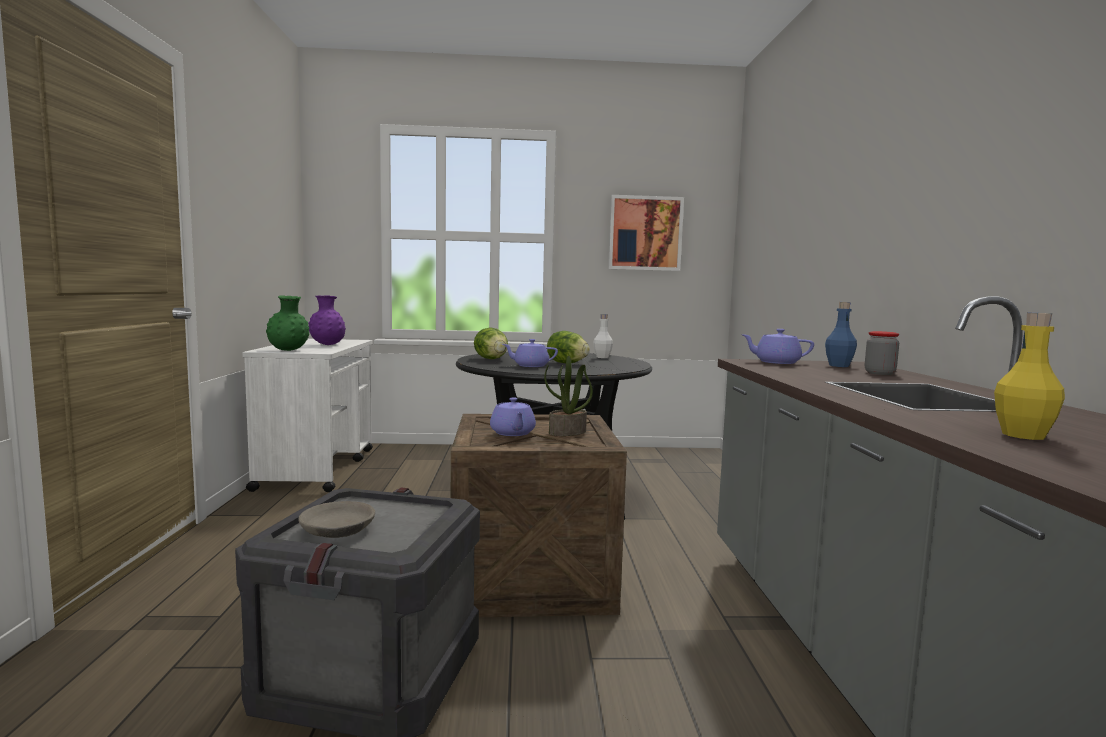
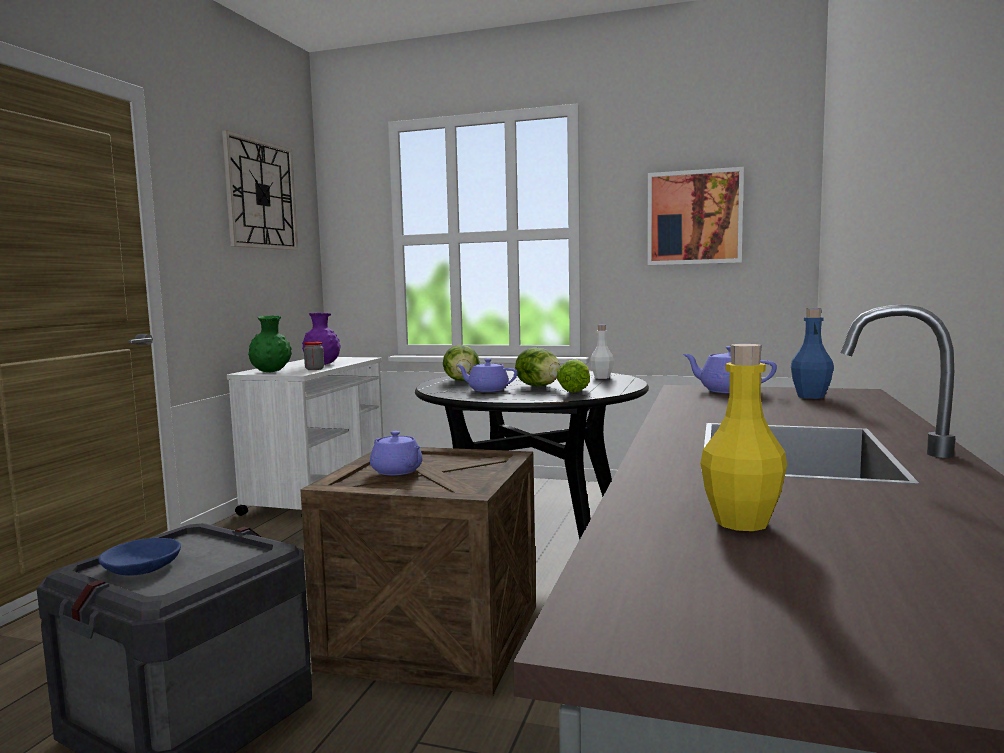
camera: 20 degrees right, 0 degrees up
(265, 178) = (261, 195): none -> wall clock
(337, 530) = (140, 568): grey bowl -> blue bowl
(512, 433) = (397, 471): purple teapot -> purple teapot turned 45 degrees counterclockwise
(567, 432) = (459, 473): potted plant -> none
(604, 366) = (576, 390): none -> lettuce
(879, 373) = (838, 409): jar -> jar (314, 369)

